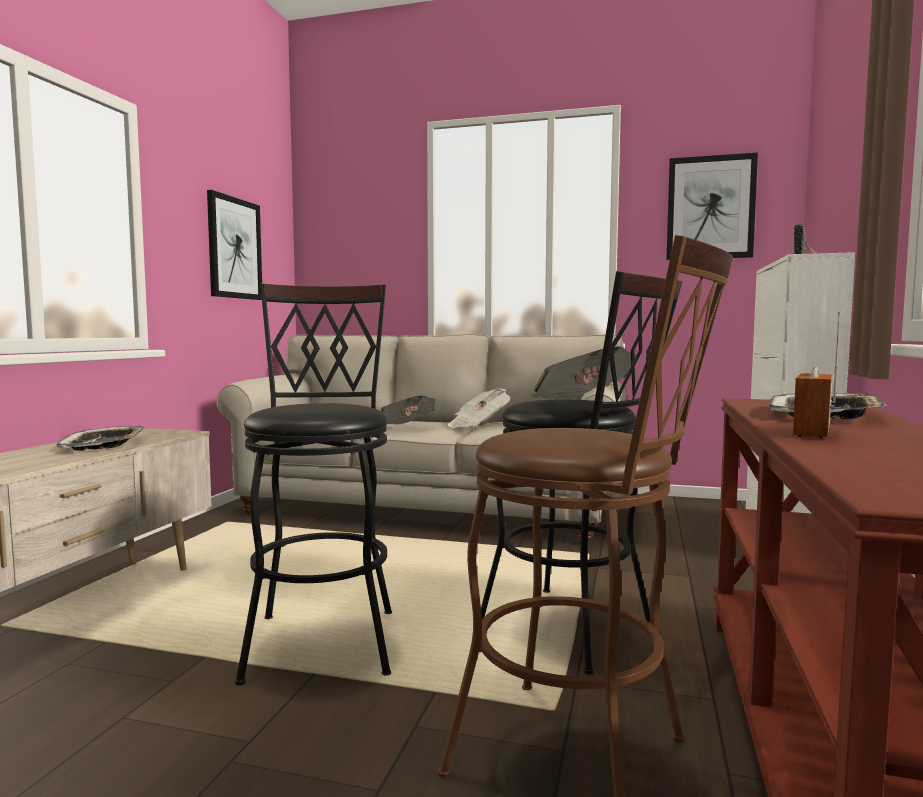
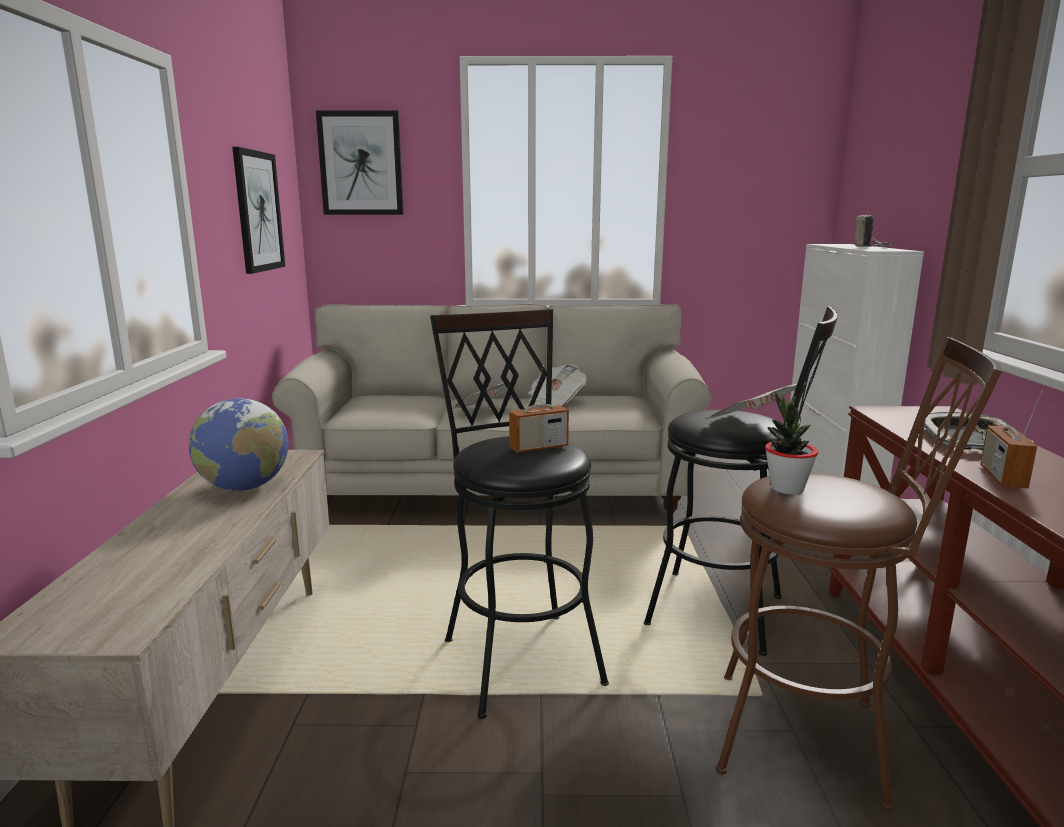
camera: 15 degrees left, 10 degrees up
(105, 445) = (244, 487): tray -> globe
(333, 406) = (539, 448): none -> radio
(527, 431) = (786, 489): none -> potted plant
(710, 208) = (755, 171): picture -> picture (361, 163)

